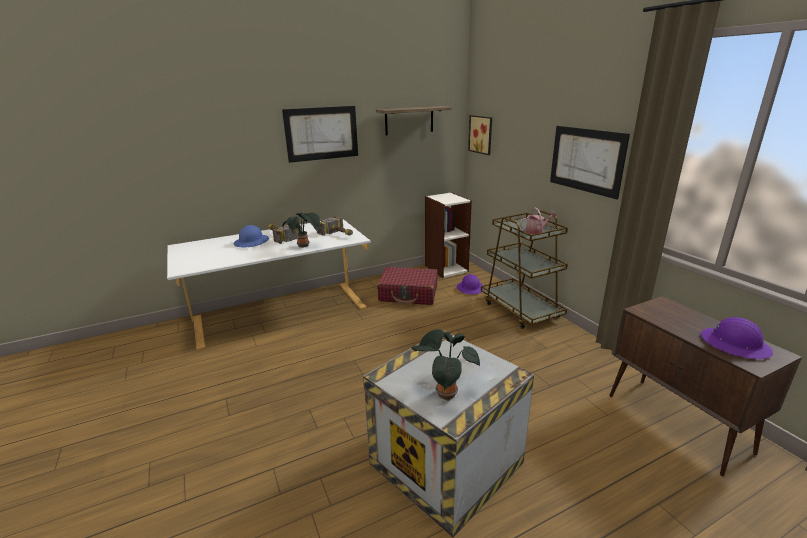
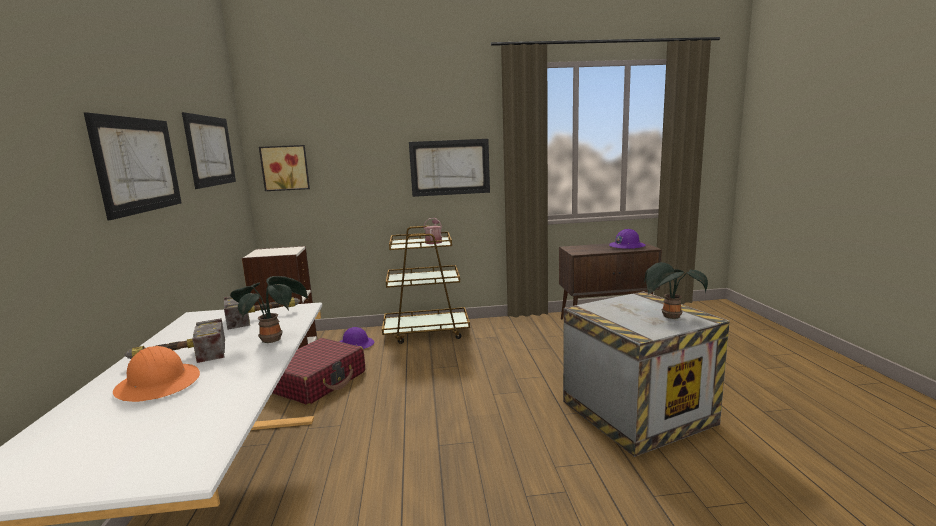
camera: 70 degrees left, 10 degrees down
(252, 242) = (159, 384): blue hard hat -> orange hard hat
(409, 120) = (211, 151): shelf -> picture

